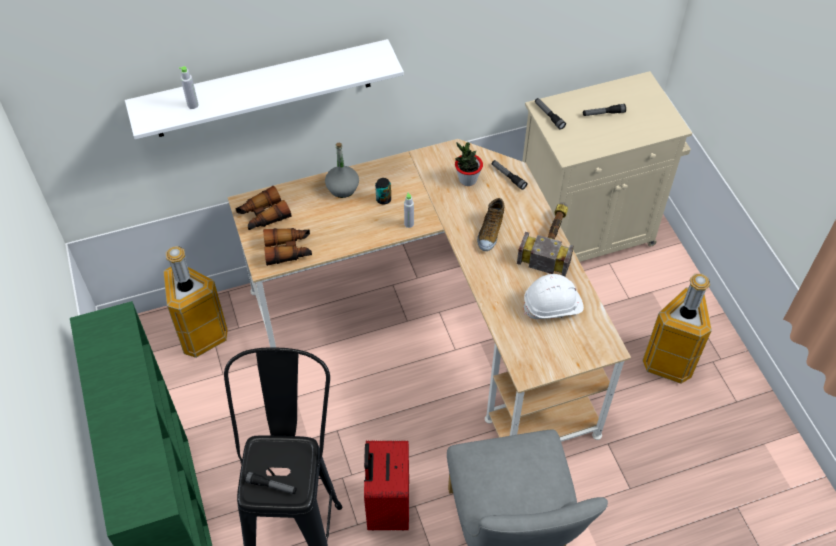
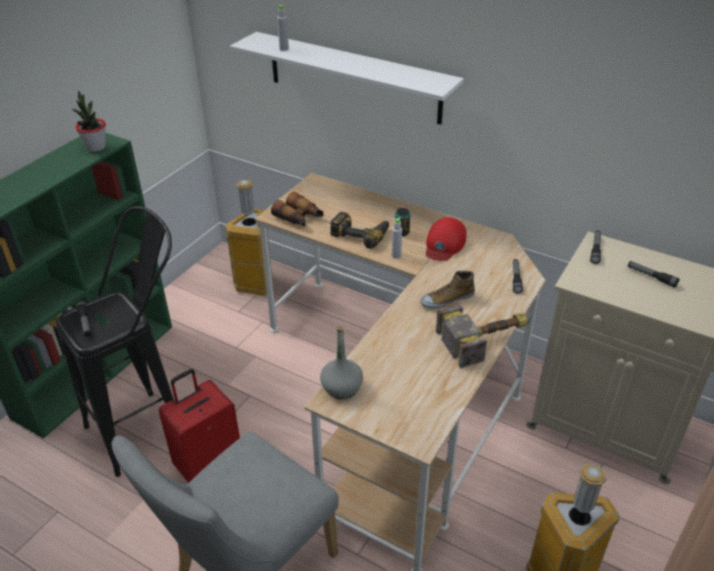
camera: 50 degrees right, 15 degrees down
(263, 215) = (314, 193): binoculars -> none
(342, 188) = (385, 210): grey bottle -> grey bottle (342, 387)
(356, 224) = (361, 233): none -> power drill
(426, 185) = (444, 244): none -> red cap
(467, 180) = (480, 260): potted plant -> potted plant (96, 147)
(553, 306) = (420, 377): white hard hat -> none

